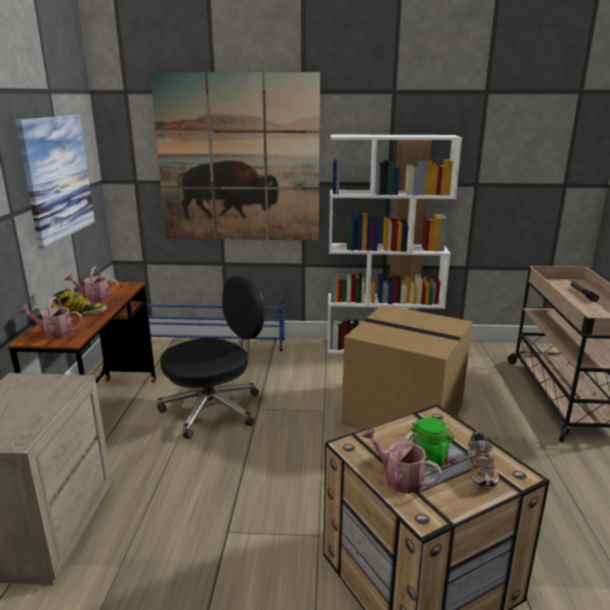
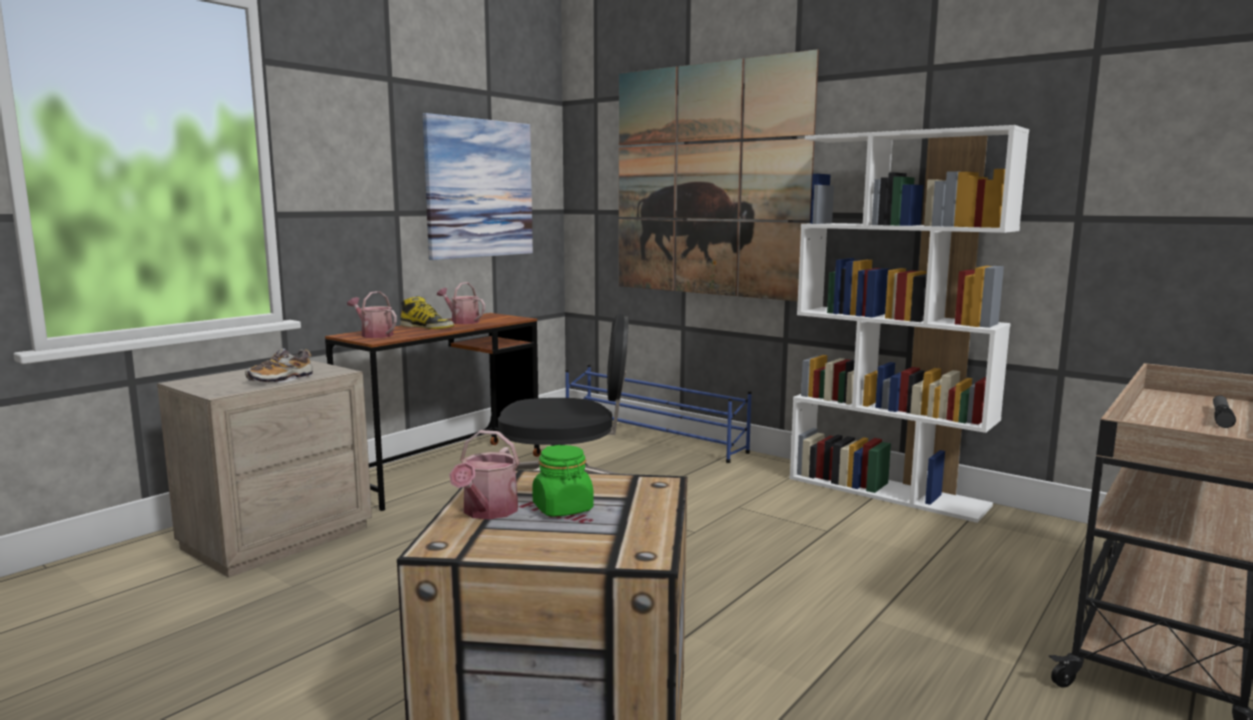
camera: 35 degrees right, 10 degrees down
(399, 478) = (487, 512): watering can -> watering can turned 150 degrees counterclockwise
(405, 413) = (811, 568): cardboard box -> none
(480, 470) = (600, 536): shoe -> shoe (281, 379)

